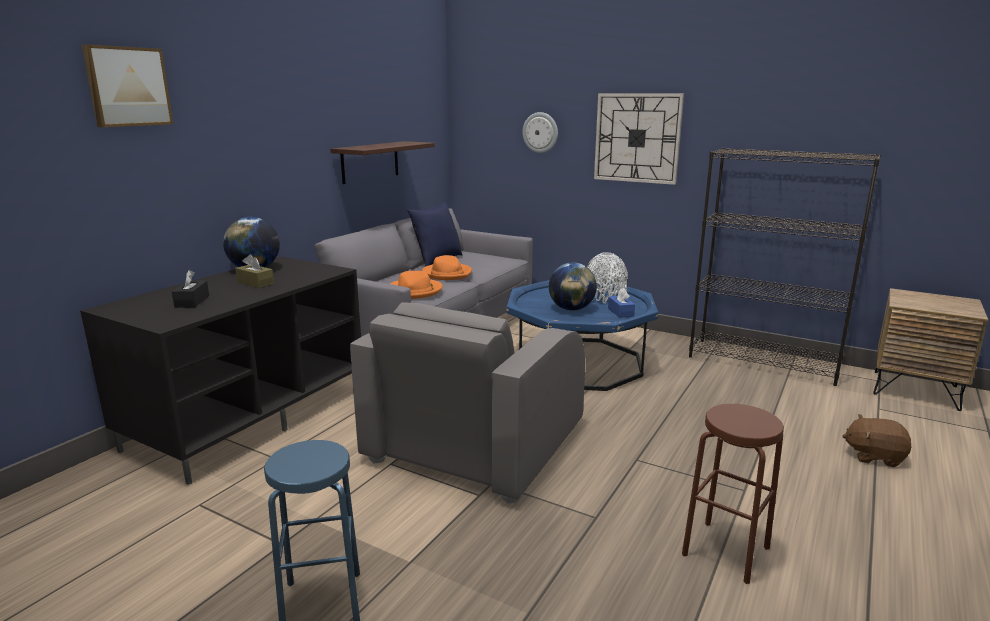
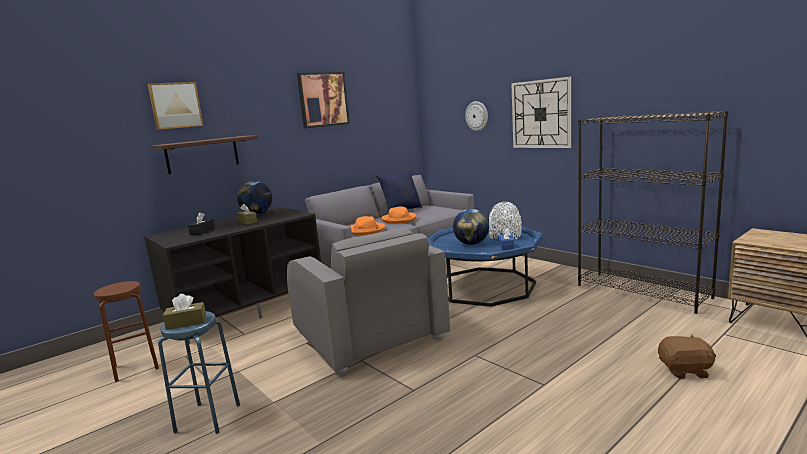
camera: 20 degrees right, 5 degrees down
(308, 463) = (186, 322): none -> brown tissue box
(335, 92) = (323, 99): none -> picture
(370, 162) = (353, 144): shelf -> shelf (202, 154)
(475, 444) = (369, 335): grey armchair -> grey armchair turned 75 degrees counterclockwise
(726, 551) = (492, 425): brown stool -> brown stool (136, 367)
(874, 456) = (685, 371): brown plush toy -> brown plush toy turned 150 degrees clockwise

